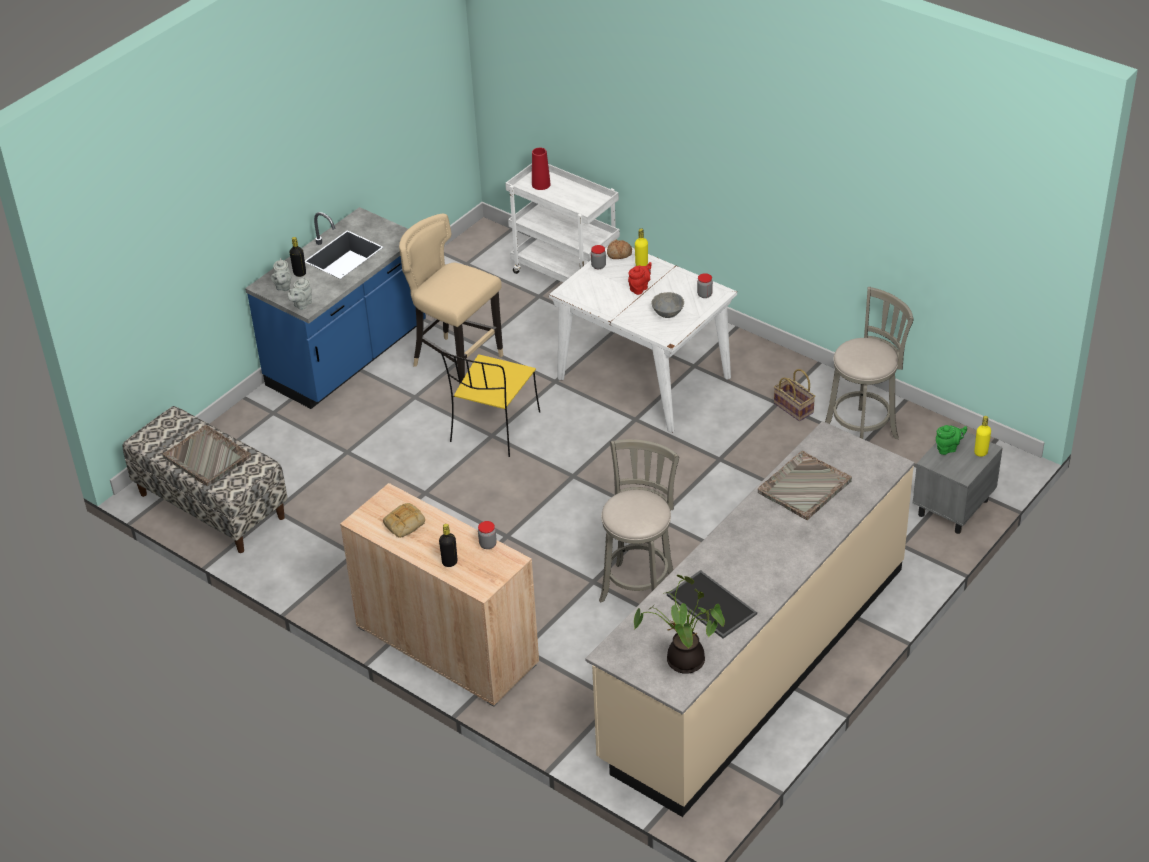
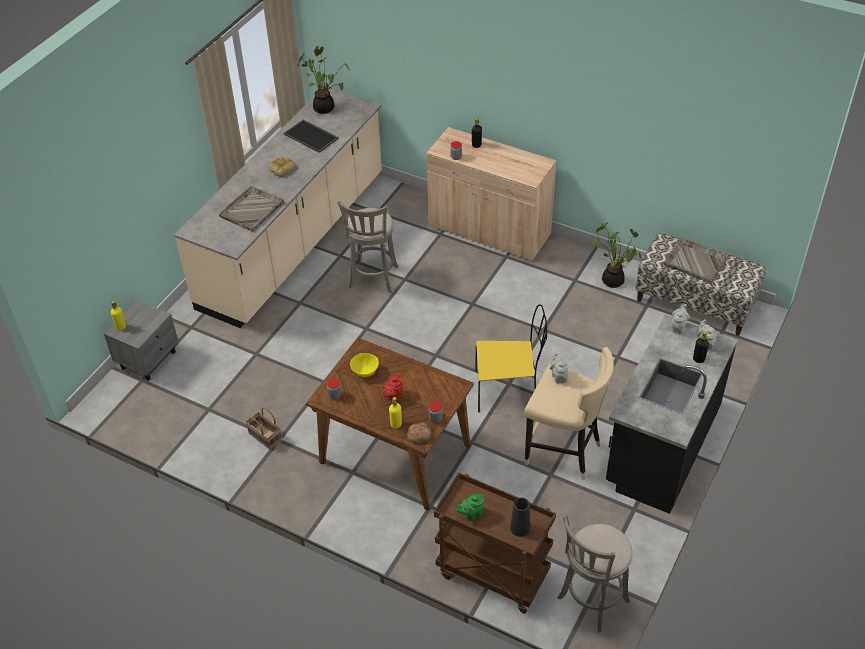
camera: 170 degrees right, 5 degrees up
(300, 549) = (613, 279): none -> potted plant
(348, 358) = (660, 447): blue counter -> black counter
(404, 524) = (514, 163): bread -> bread (282, 168)
(453, 297) = (558, 376): none -> grey teapot
(494, 428) = (509, 390): yellow chair -> yellow chair turned 75 degrees clockwise
(541, 184) = (520, 528): red vase -> black vase
(567, 275) = (491, 574): white cart -> brown cart
(645, 378) = (394, 453): white dining table -> brown dining table
(668, 313) = (365, 371): grey bowl -> yellow bowl
(863, 432) = (208, 419): grey stool -> grey stool (590, 602)
(948, 448) = (145, 327): green teapot -> green teapot (471, 514)

